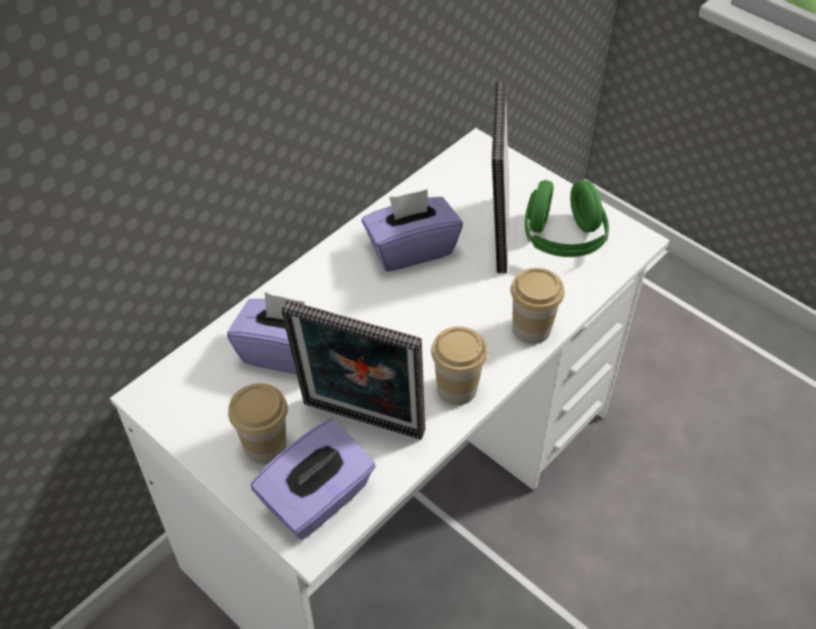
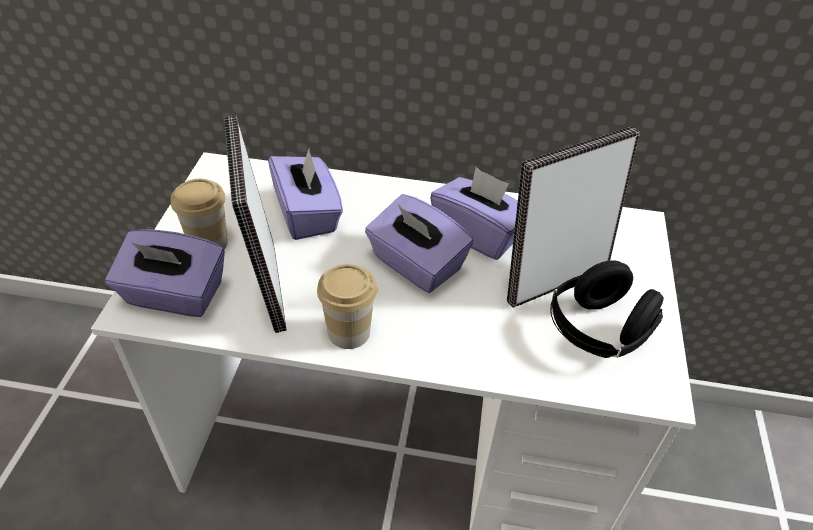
camera: 55 degrees right, 5 degrees down
(414, 308) = (415, 265): none -> purple tissue box
(531, 328) = (463, 356): cup -> none
(562, 239) = (597, 331): green headphones -> black headphones

